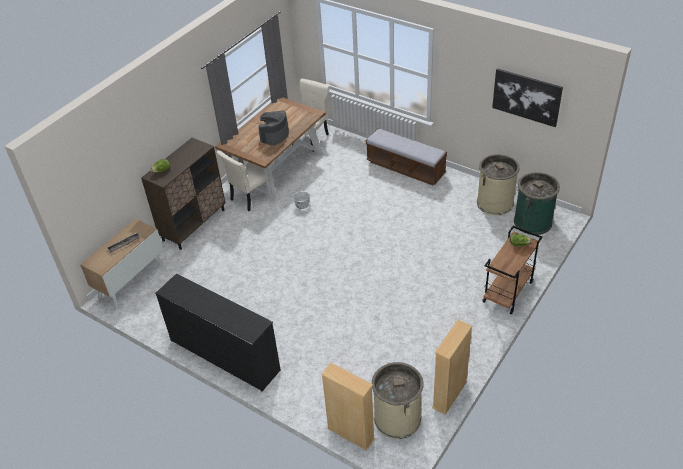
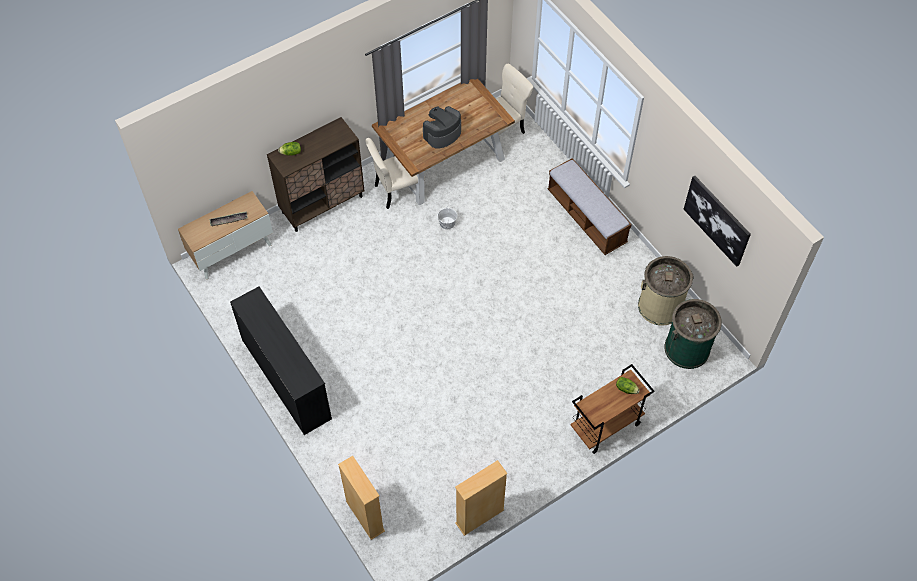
camera: 20 degrees right, 15 degrees up
(397, 418) = (417, 519): beige trash can -> none

